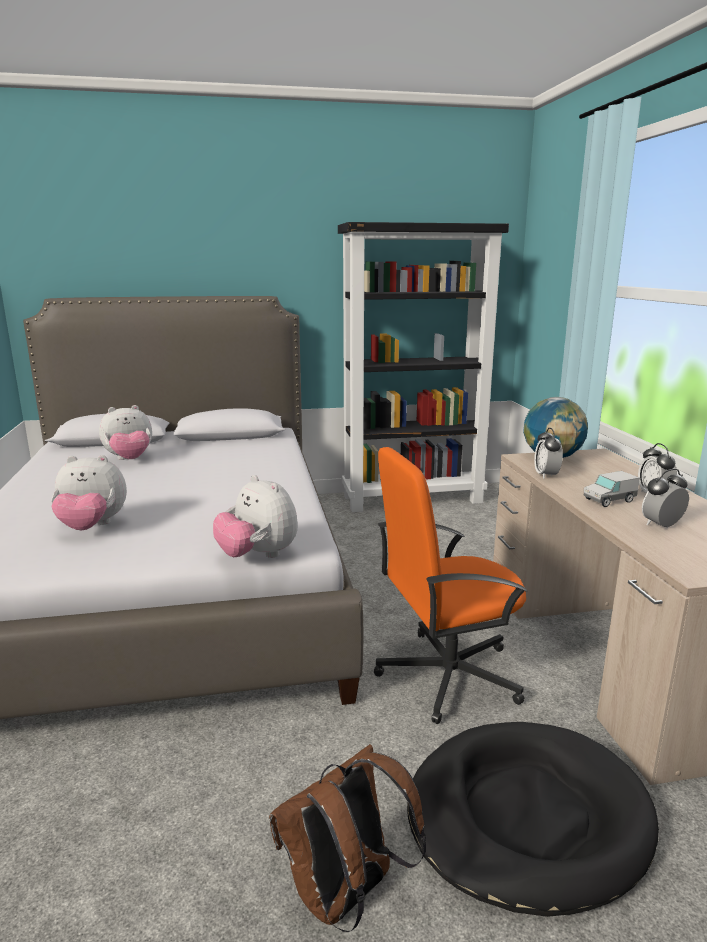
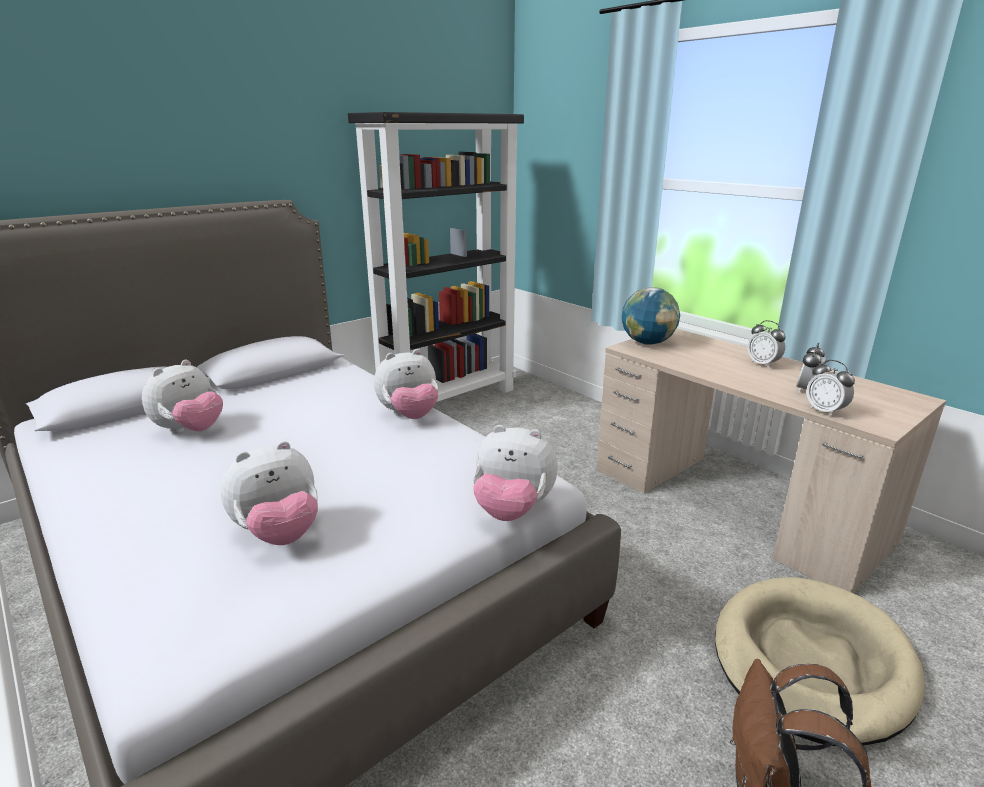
camera: 30 degrees left, 5 degrees up
(280, 479) = (409, 416): none -> plush toy
(446, 675) = (643, 564): orange office chair -> none
(526, 817) = (810, 661): black dog bed -> beige dog bed
(546, 475) = (669, 362): alarm clock -> alarm clock (825, 411)
(609, 500) = (744, 376): toy truck -> none

